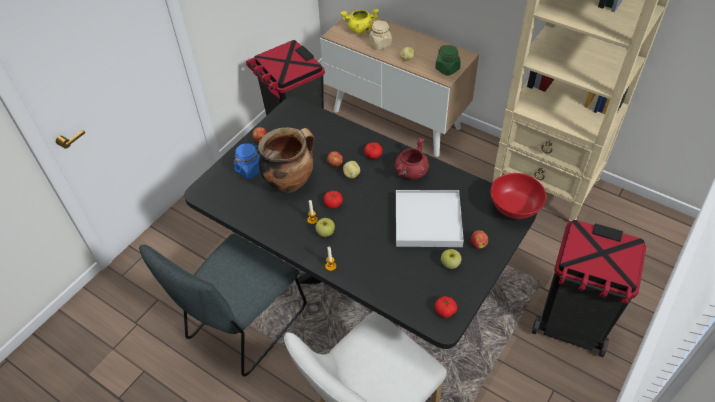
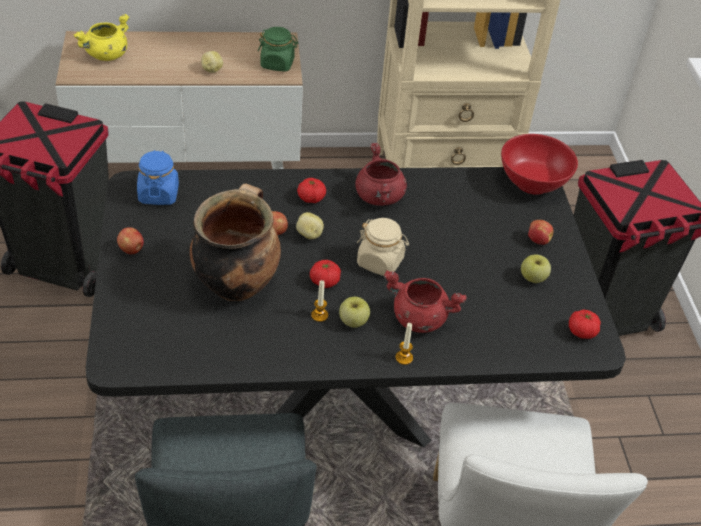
camera: 45 degrees left, 5 degrees down
(250, 169) = (158, 296): blue jar -> blue jar (158, 194)
(360, 250) = (418, 319): none -> red cooking pot
(380, 44) = (155, 64): beige jar -> beige jar (380, 262)
(428, 221) = (458, 243): white tray -> none

